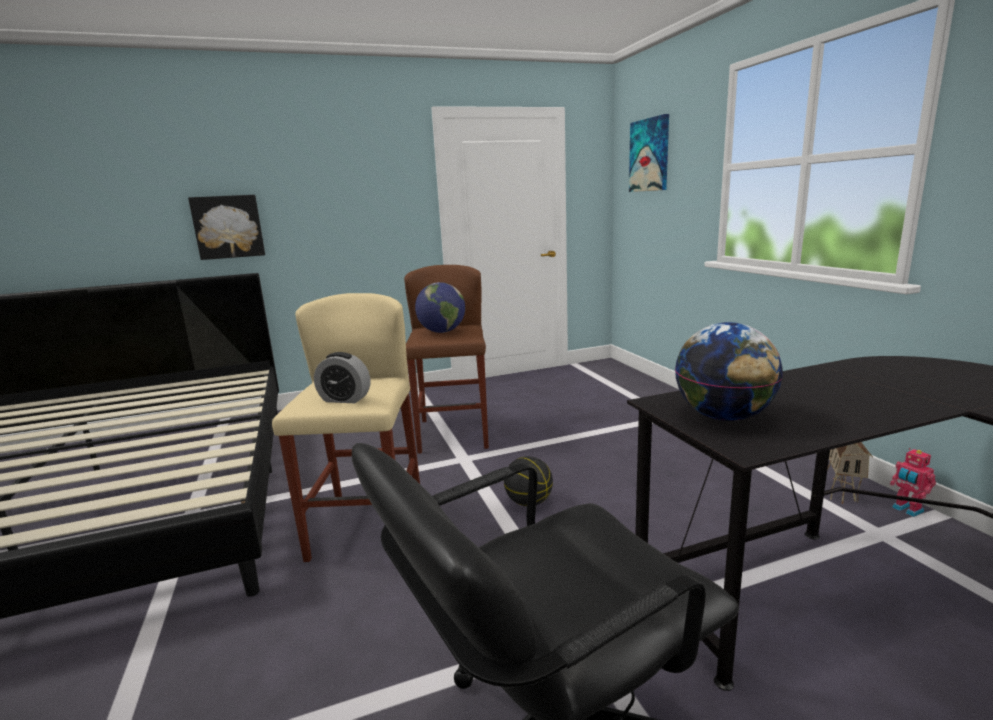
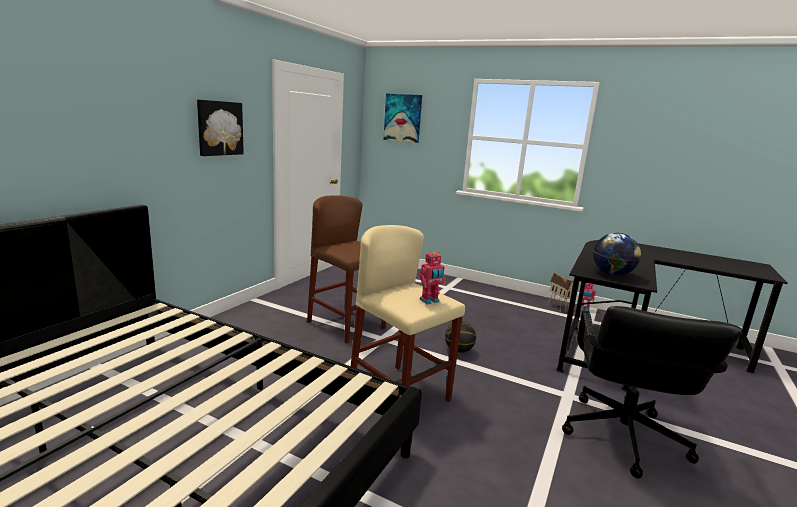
camera: 45 degrees left, 0 degrees up
(228, 227) = (111, 156): picture -> picture (219, 128)
(344, 399) = (430, 301): alarm clock -> toy robot
(442, 332) = (353, 248): globe -> none

